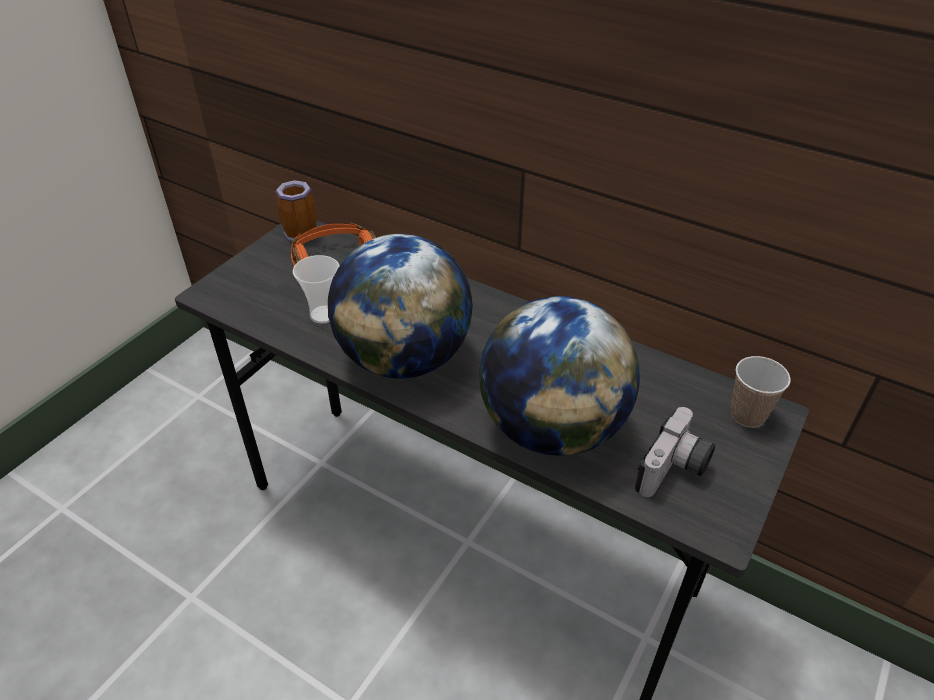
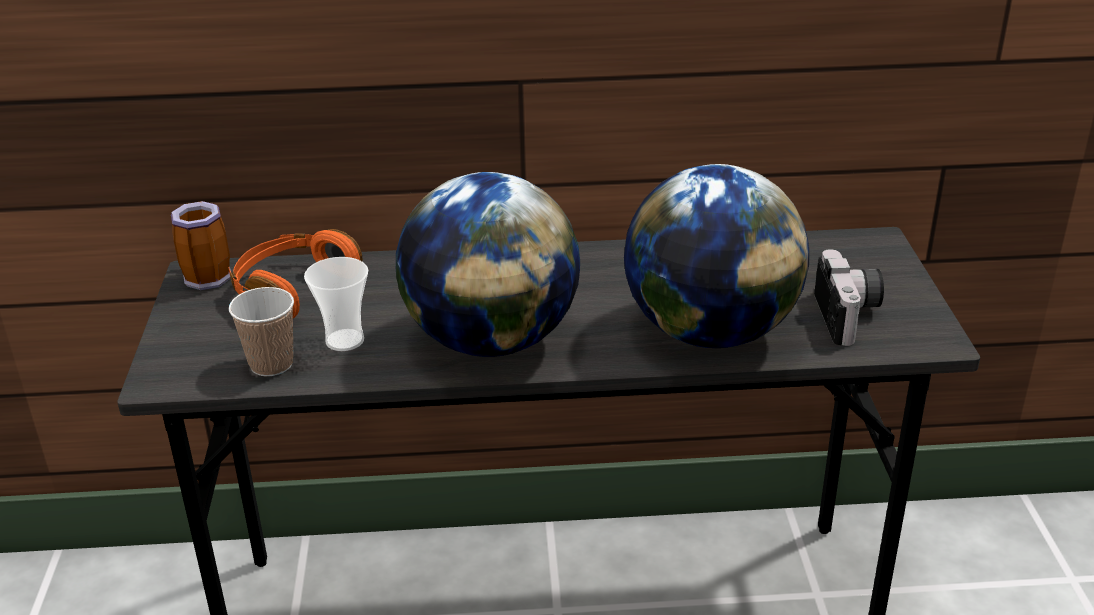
camera: 35 degrees left, 10 degrees down
(747, 415) = (859, 251): cup -> cup (271, 364)

